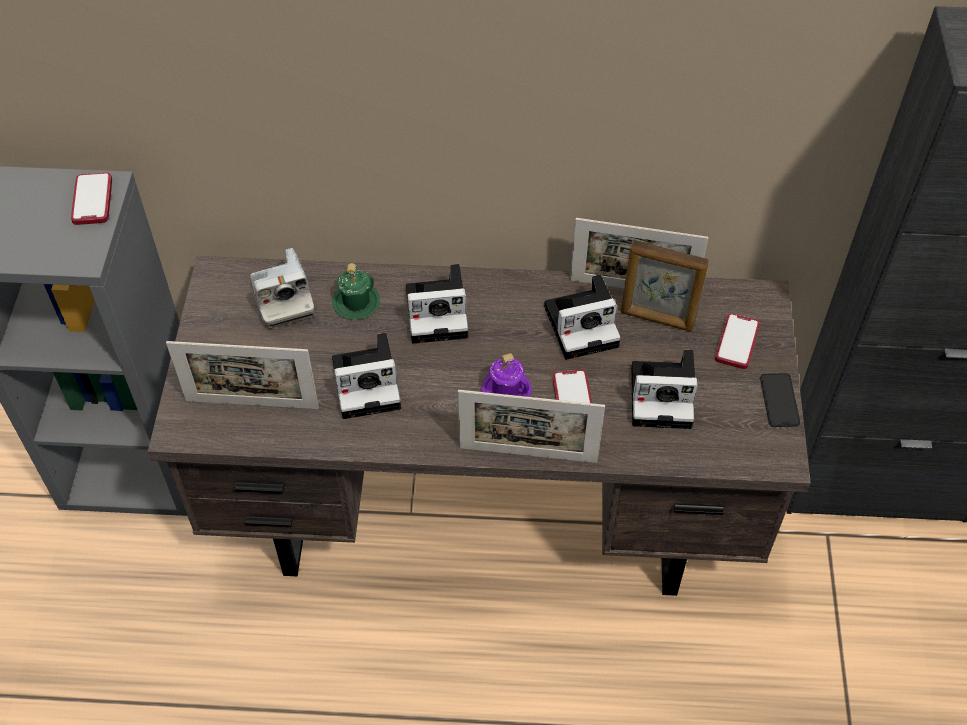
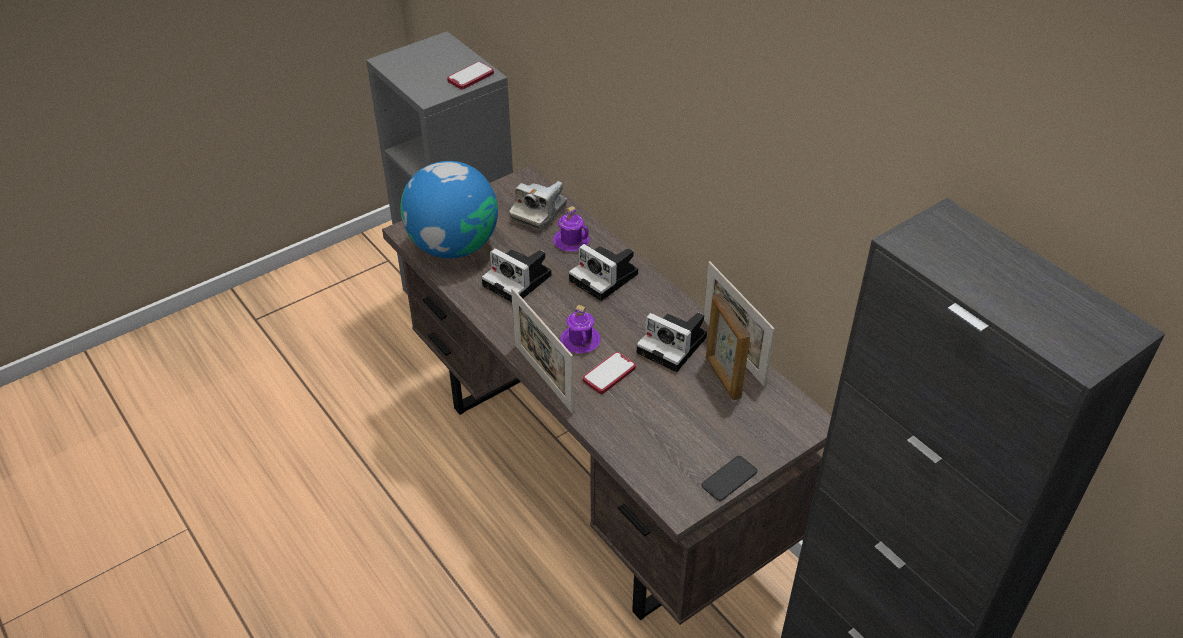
camera: 50 degrees right, 10 degrees down
(252, 404) = (453, 246): picture frame -> globe
(356, 303) = (571, 241): green mug -> purple mug
(664, 396) = (662, 416): camera -> none
(737, 342) = (753, 428): phone -> none

